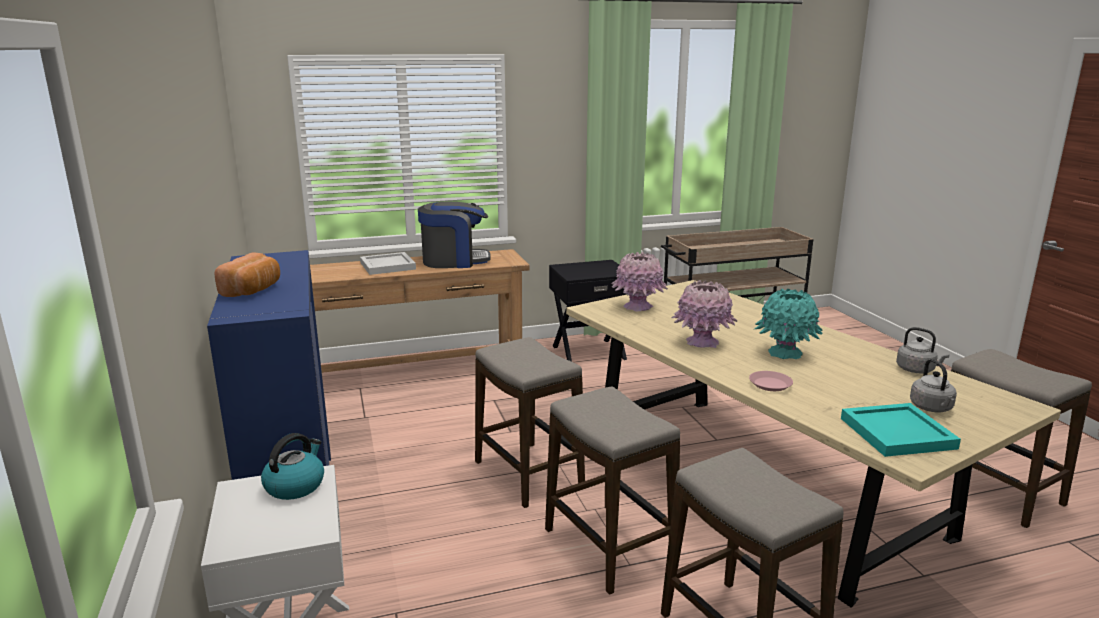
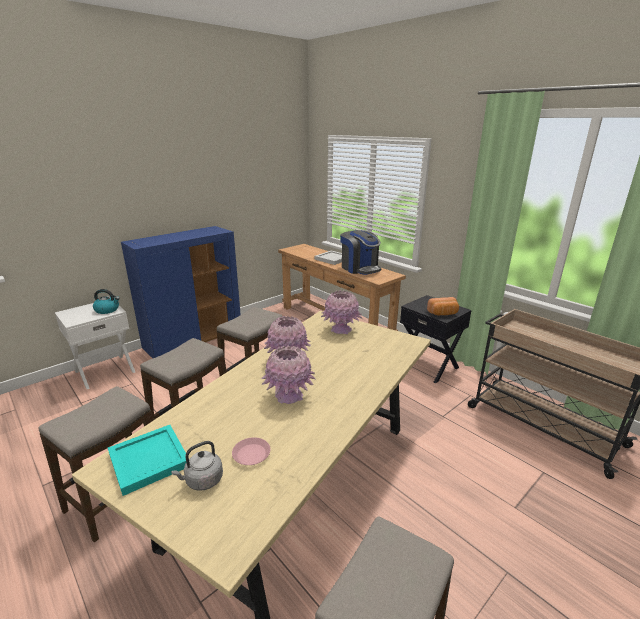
camera: 65 degrees right, 5 degrees up
(253, 290) = (165, 237): bread -> bread (443, 313)
(770, 384) = (223, 395): pink plate -> pink plate (251, 454)
(785, 353) = (289, 396): turquoise vase -> pink vase
(917, 370) = (291, 471): grey kettle -> none

